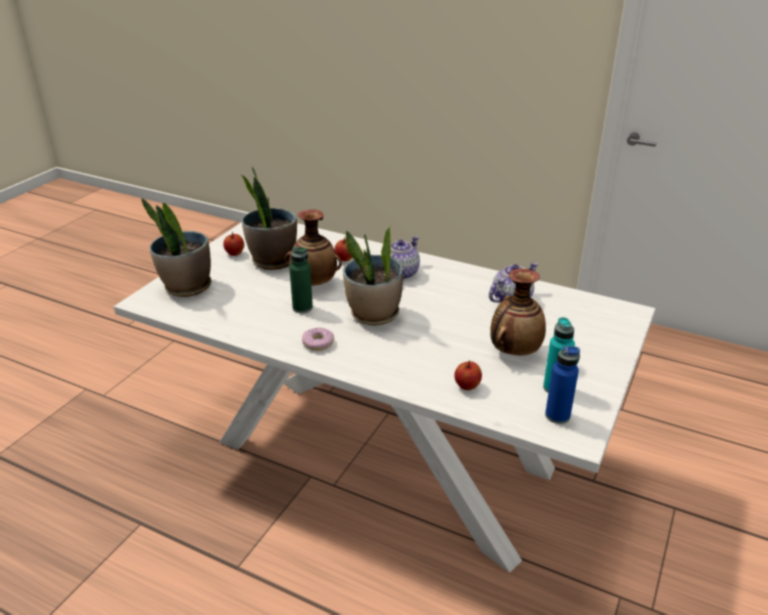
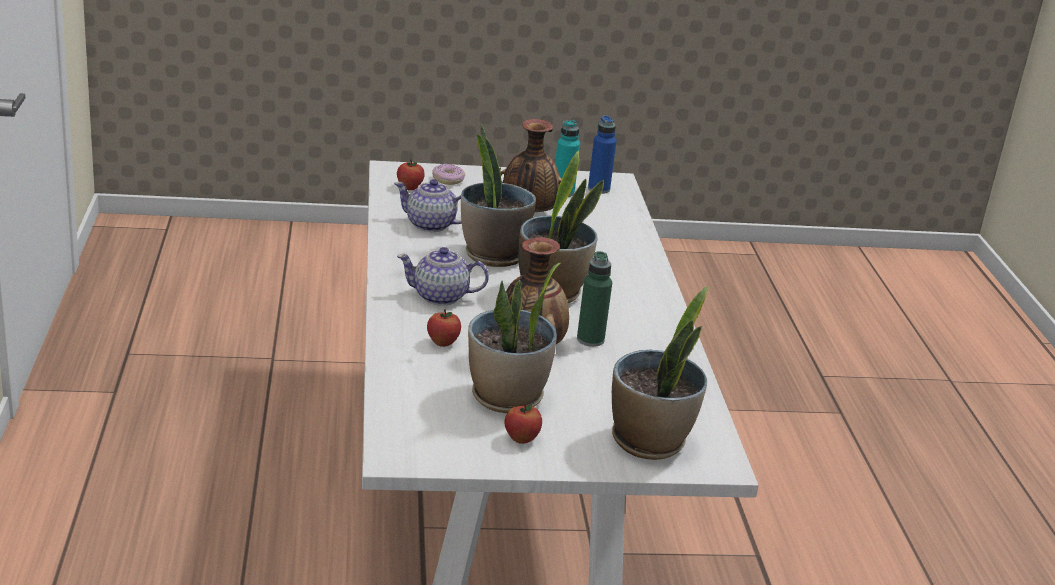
camera: 125 degrees left, 5 degrees down
(318, 343) = (642, 311): donut -> donut (448, 179)
(446, 310) = (493, 255): none -> potted plant
(467, 386) = (609, 227): apple -> apple (409, 188)

